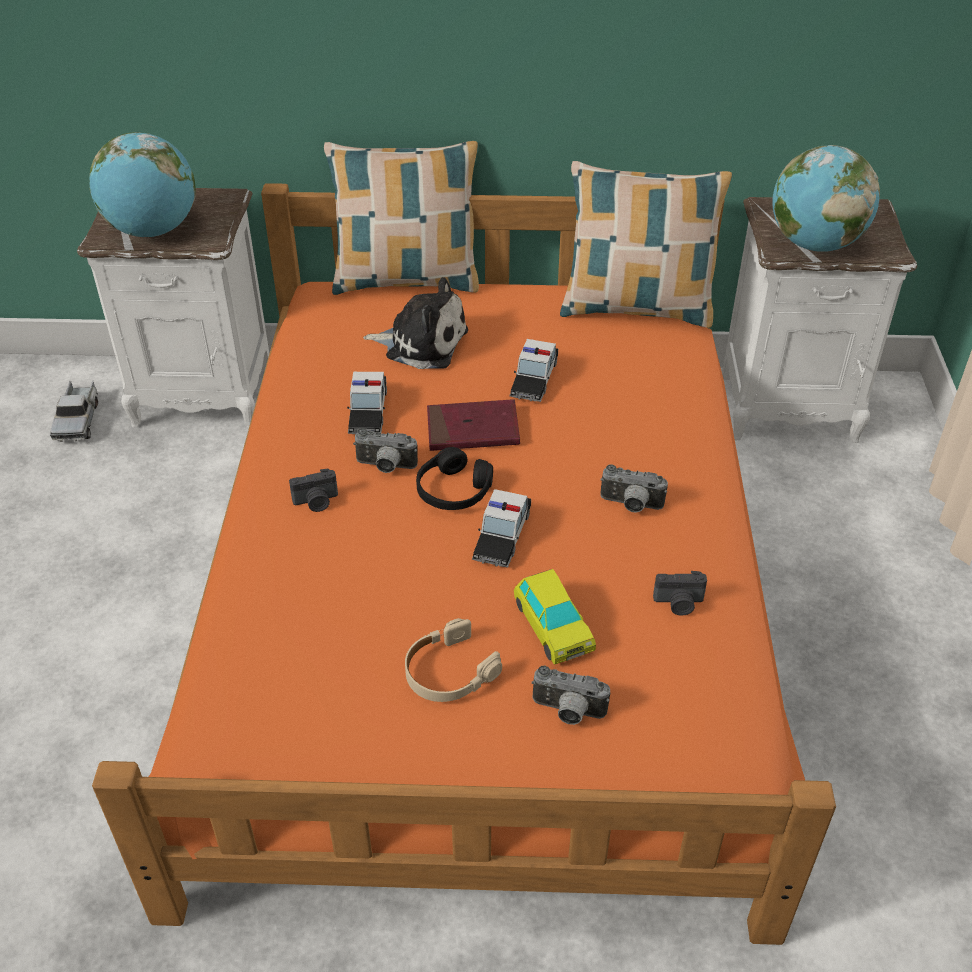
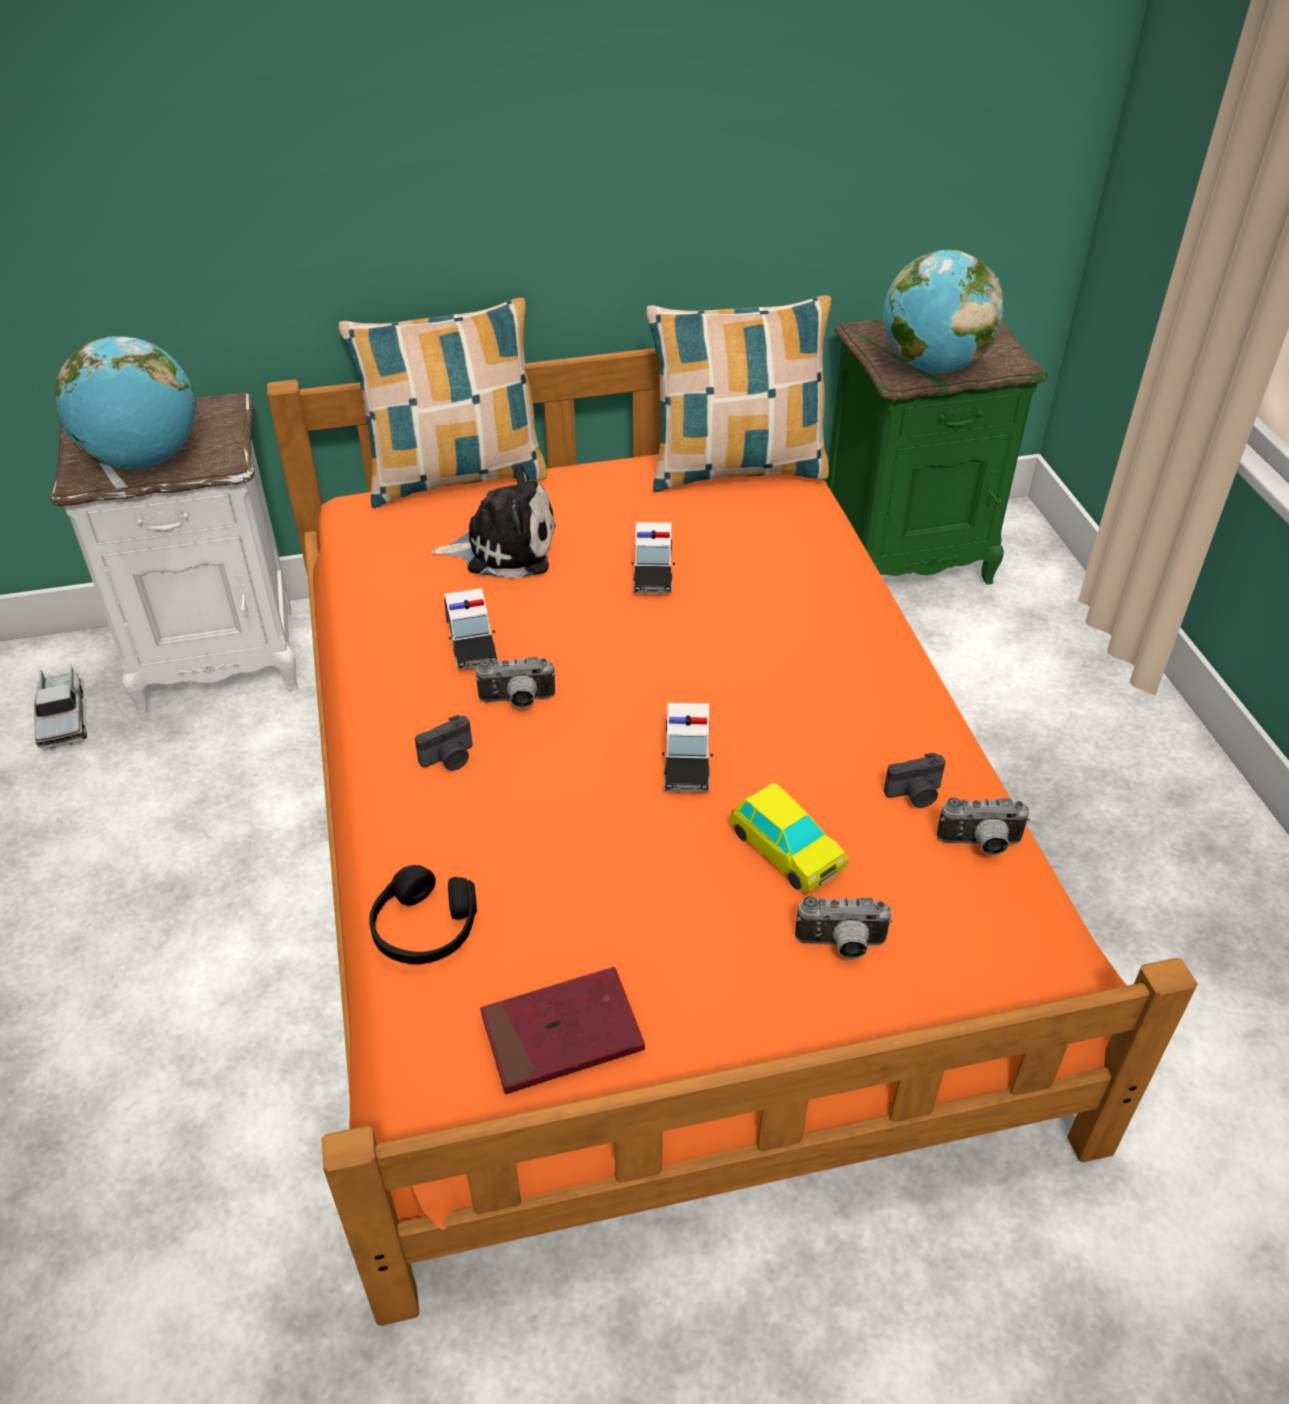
camera: 15 degrees left, 0 degrees up
(448, 671) = (687, 928): beige headphones -> none
(453, 490) = (609, 714): black headphones -> black headphones (424, 928)
(473, 430) = (604, 639): red book -> red book (562, 1034)
(630, 505) = (818, 694): camera -> camera (980, 845)
(789, 409) = (907, 559): white nightstand -> green nightstand

